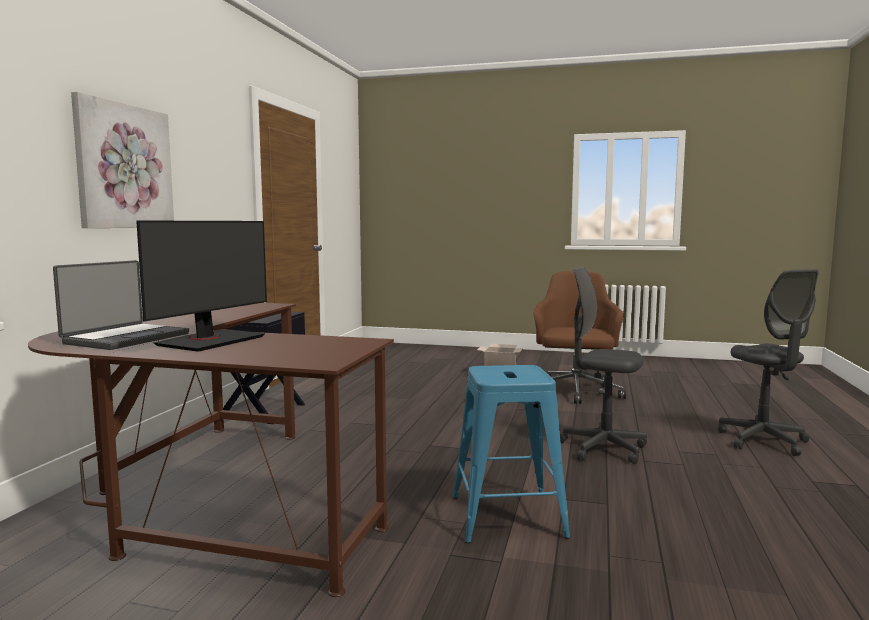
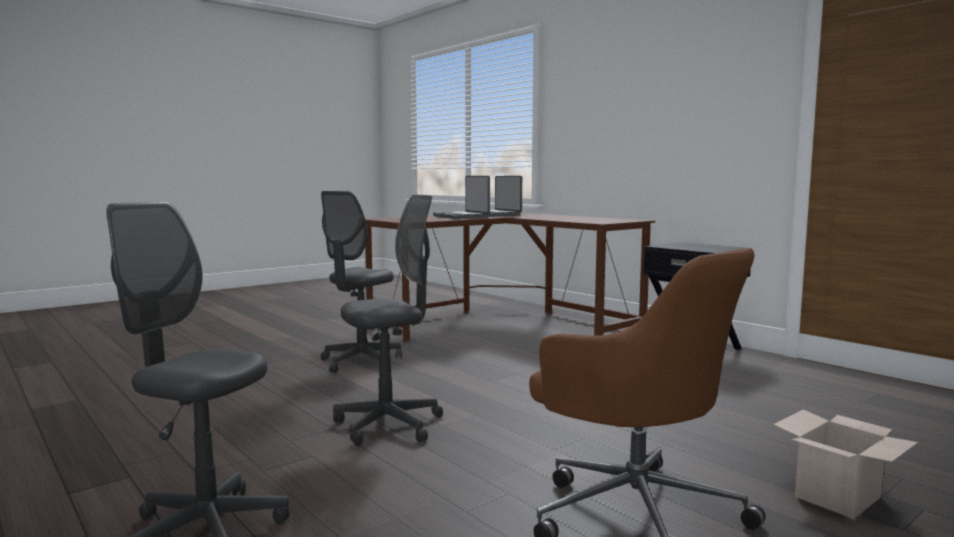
camera: 125 degrees right, 0 degrees up
(123, 166) = (621, 114): picture -> none
(210, 341) = (462, 217): monitor -> laptop
(506, 516) = (361, 362): blue stool -> grey office chair

